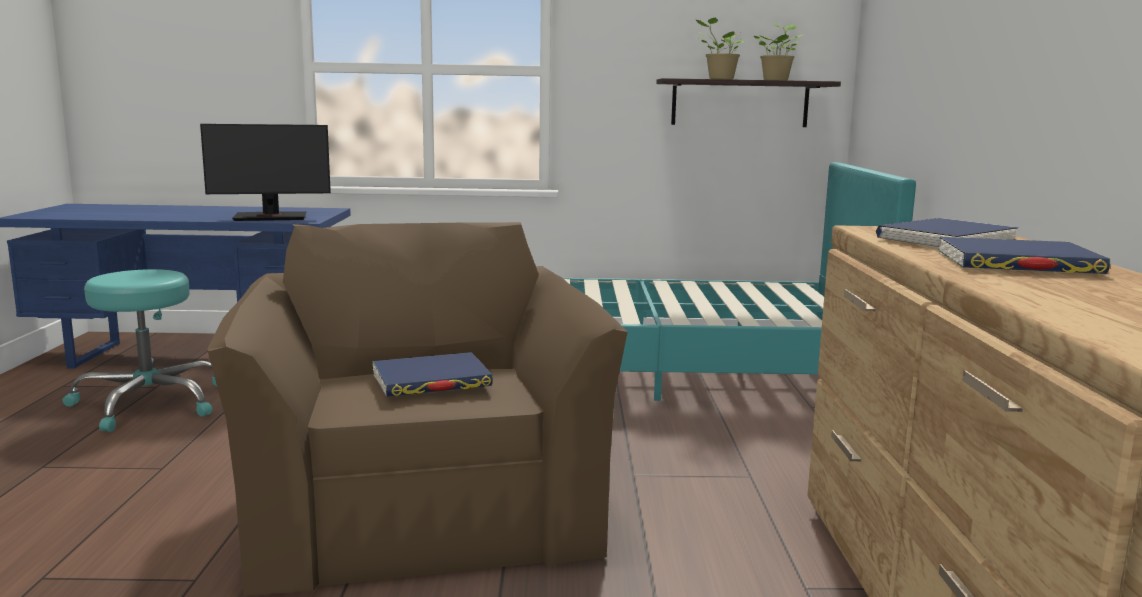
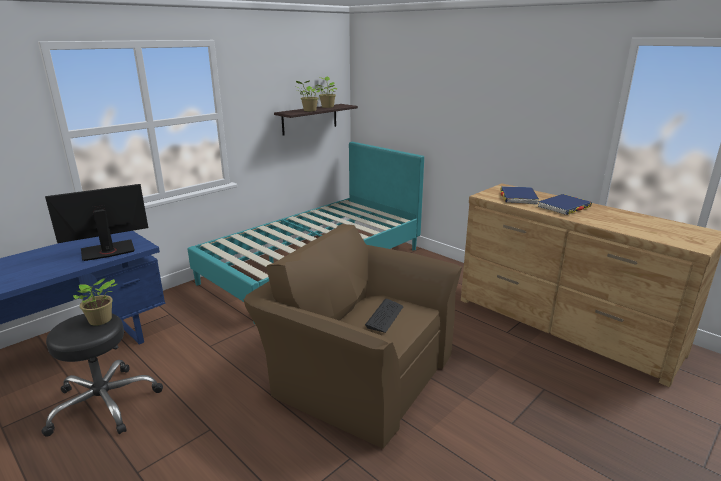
camera: 45 degrees left, 10 degrees up
(150, 403) = (104, 403): turquoise stool -> black stool
(158, 277) = (100, 321): none -> potted plant
(271, 217) = (108, 251): monitor -> monitor turned 150 degrees counterclockwise
(431, 381) = (385, 316): blue book -> keyboard

